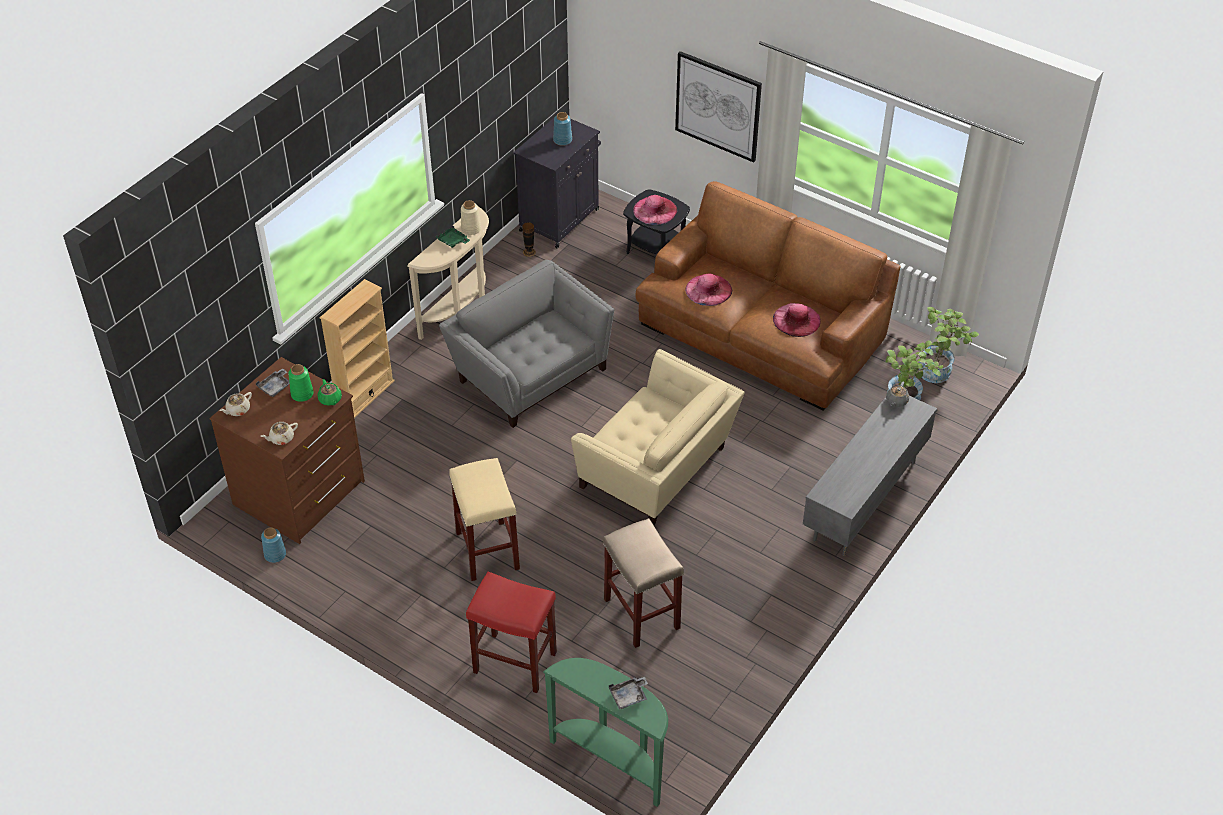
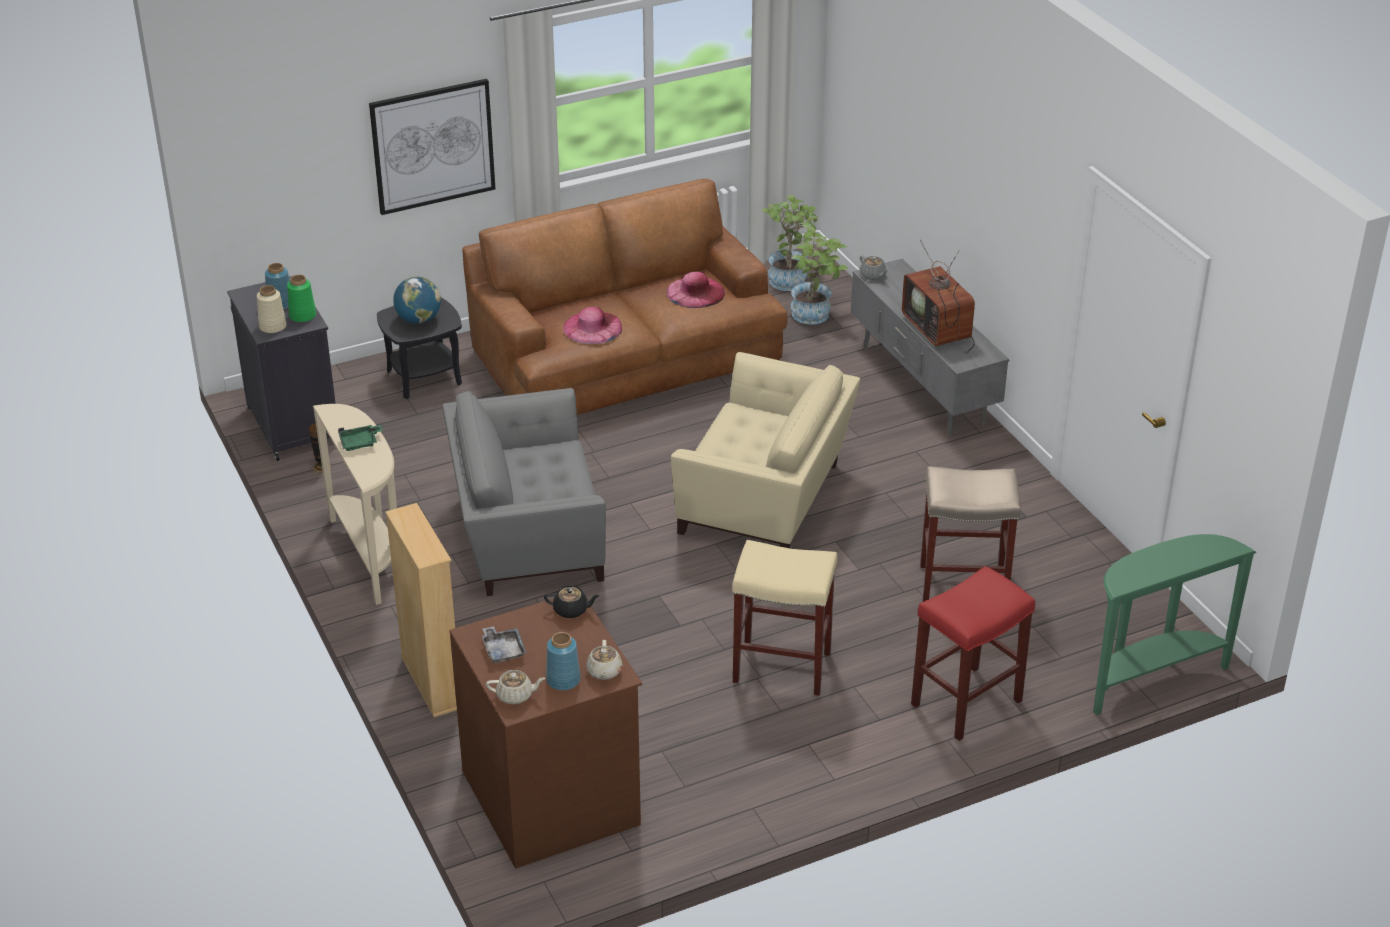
camera: 60 degrees left, 10 degrees down
(238, 410) = (515, 695): beige teapot -> beige teapot turned 75 degrees counterclockwise
(275, 555) = (640, 854): blue vase -> blue vase (563, 680)
(302, 394) = (539, 631): green vase -> green vase (303, 316)
(330, 399) = (571, 610): green teapot -> black teapot
(470, 229) = (353, 423): beige vase -> beige vase (272, 327)
(629, 696) = (1185, 551): grey tray -> none
(655, 210) = (418, 320): pink hat -> globe
(656, 470) = (765, 500): beige armchair -> beige armchair turned 45 degrees clockwise
(855, 465) = (939, 330): none -> television

